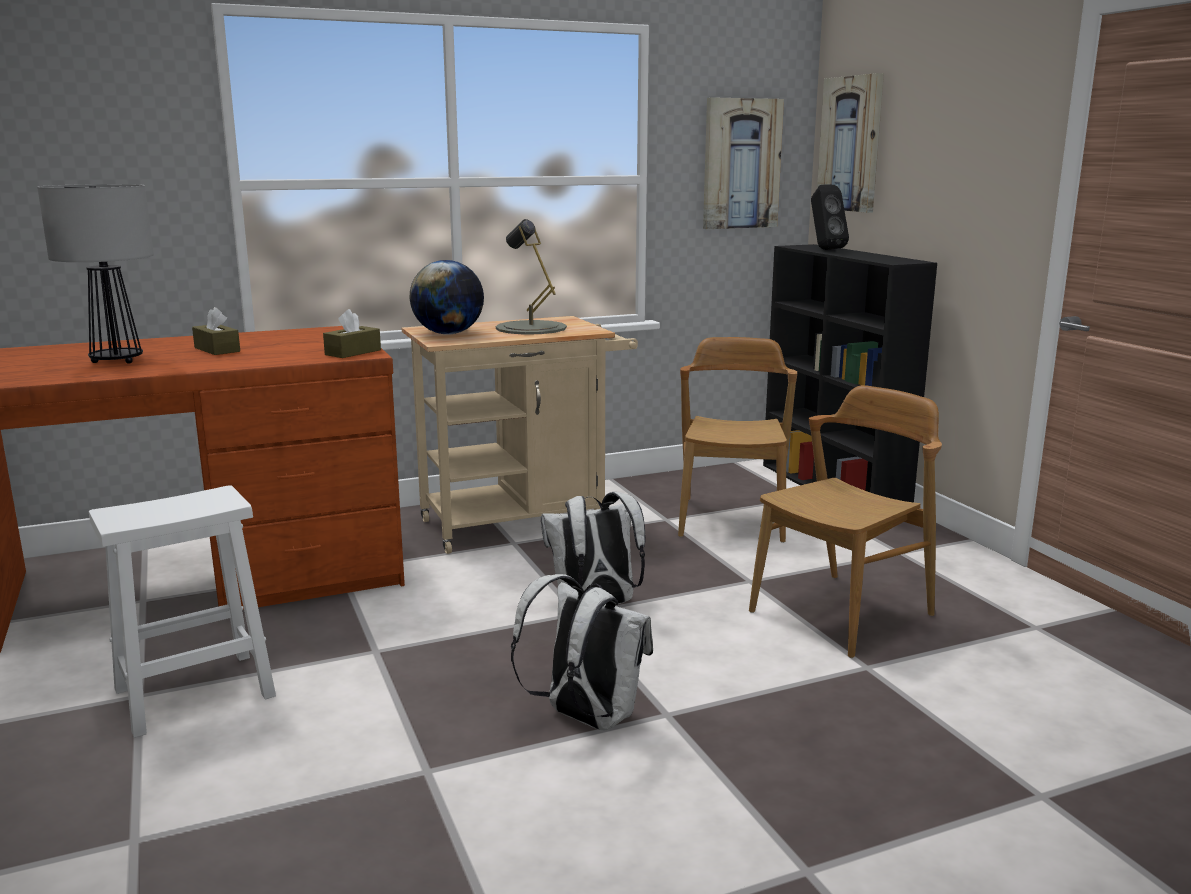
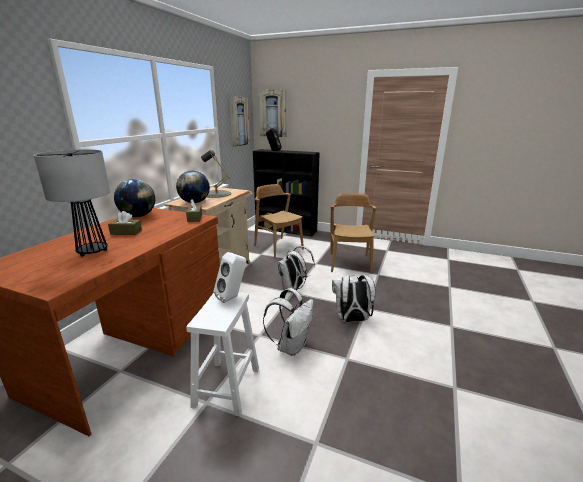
camera: 45 degrees left, 5 degrees up
(218, 502) = (232, 297): none -> white speaker
(300, 334) = (138, 216): none -> globe
(385, 695) = (291, 346): none -> white backpack

